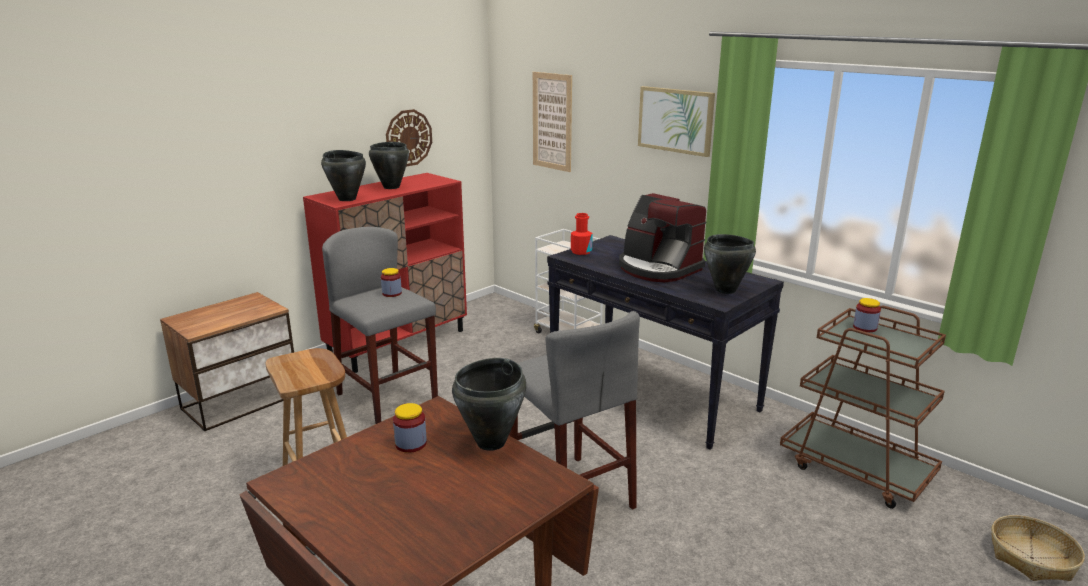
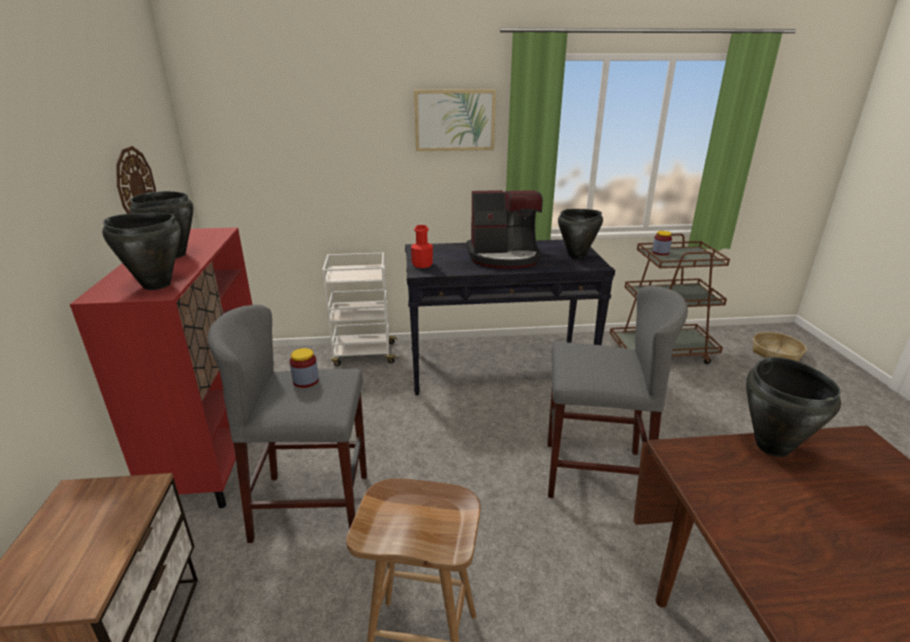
camera: 50 degrees left, 5 degrees up
(411, 444) = (753, 496): jar -> none
(552, 121) = (292, 142): picture -> none

